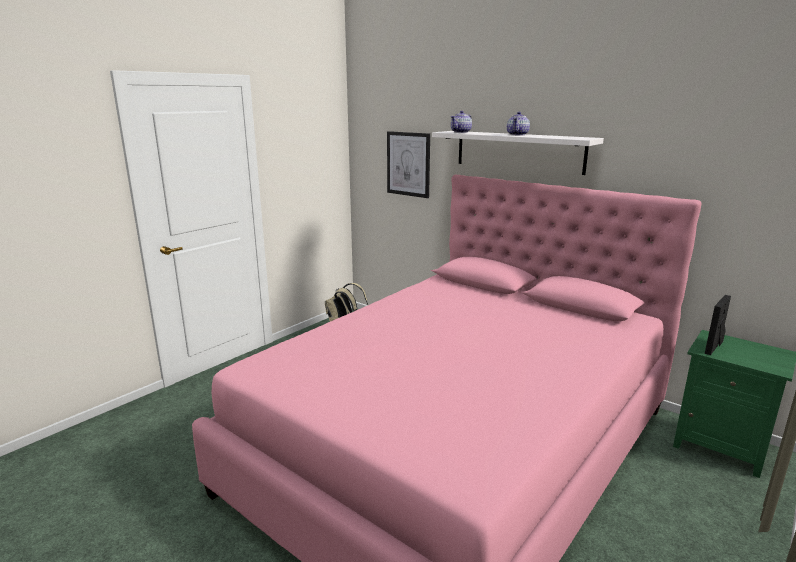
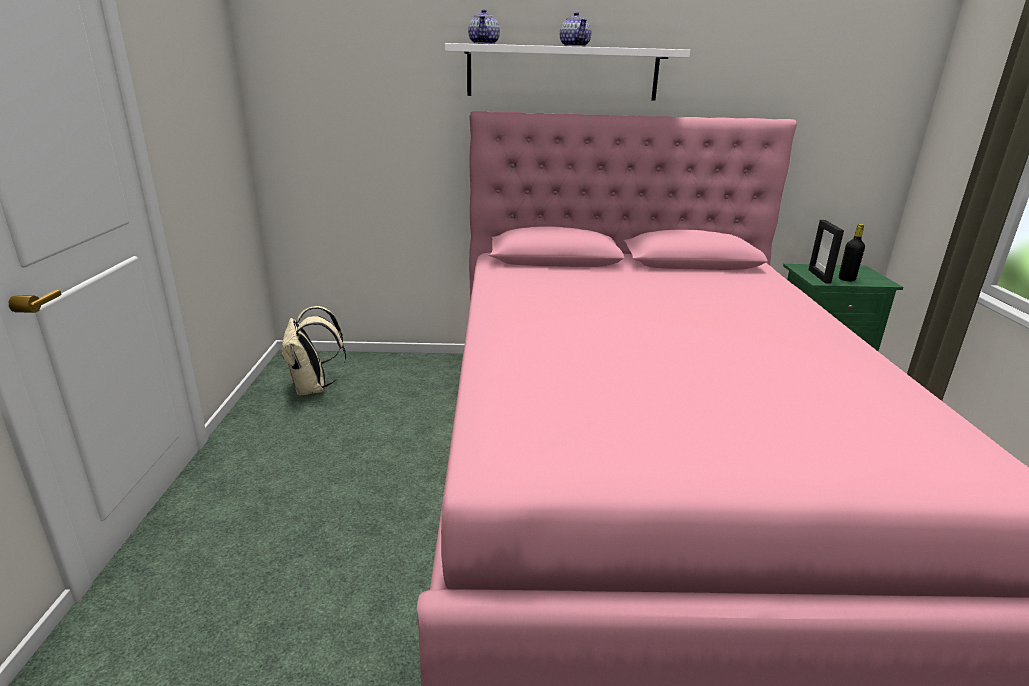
camera: 40 degrees left, 5 degrees up
(408, 164) = (373, 101): picture -> none
(738, 356) = (846, 279): none -> black bottle

